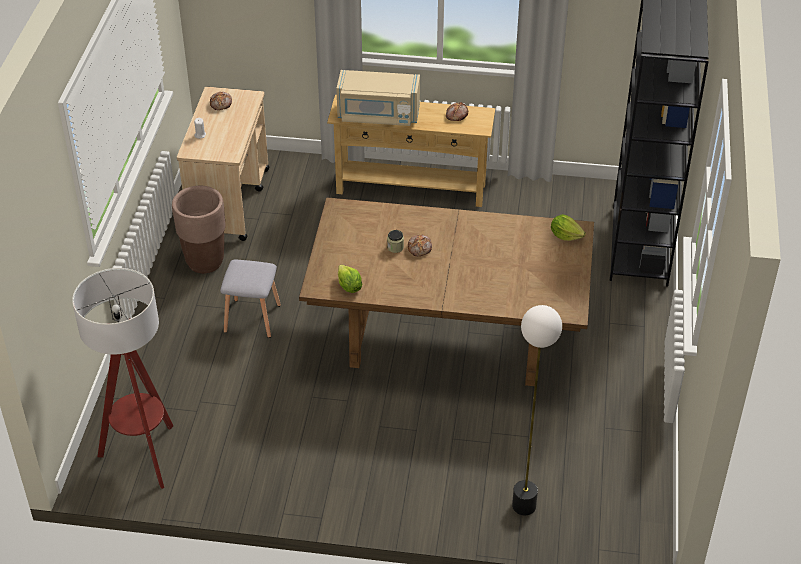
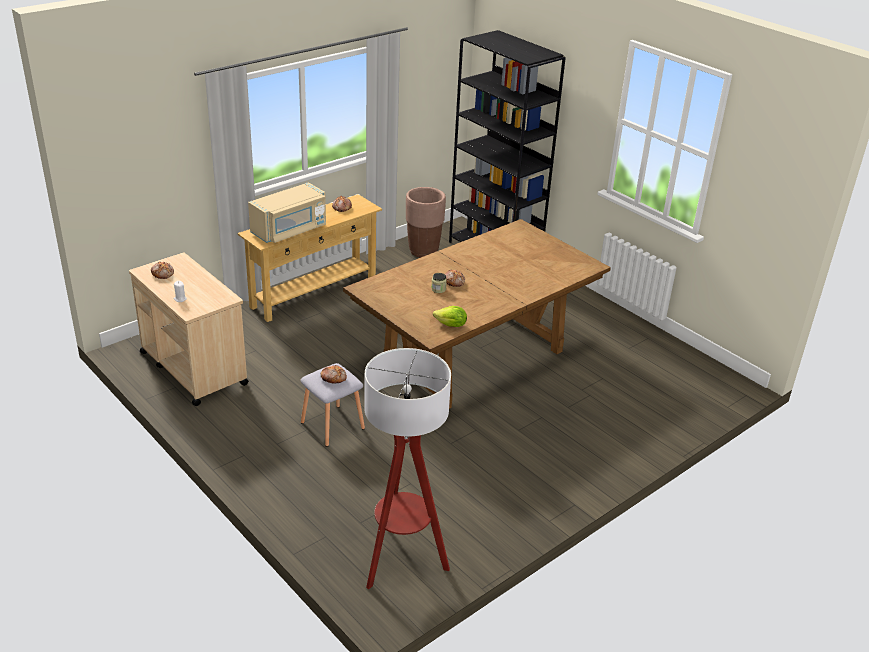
camera: 50 degrees left, 10 degrees down
(205, 262) = (237, 414): brown planter -> brown planter (423, 251)
(249, 275) = (333, 377): none -> bread
(523, 506) = (660, 413): floor lamp -> none
(565, 236) = (520, 232): lettuce -> none

